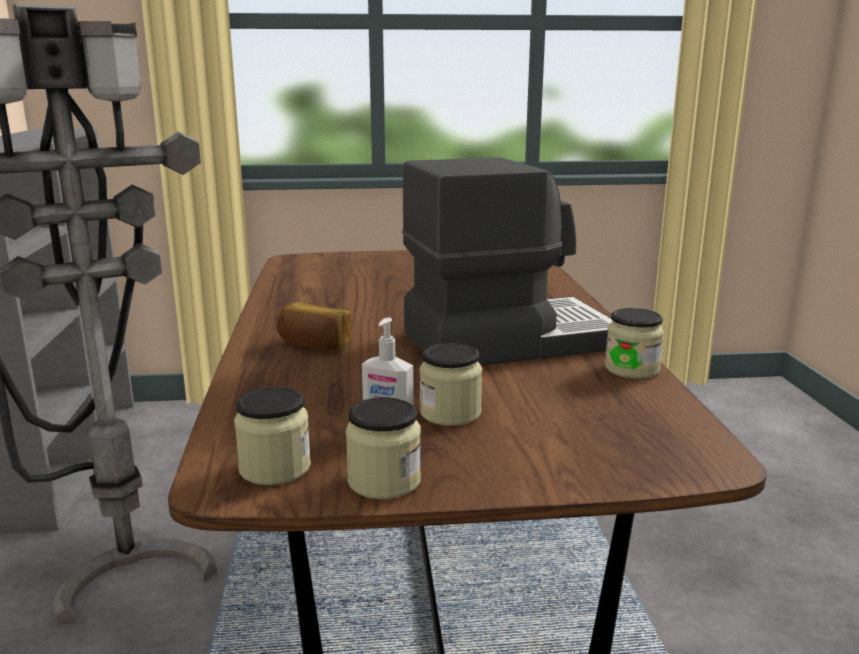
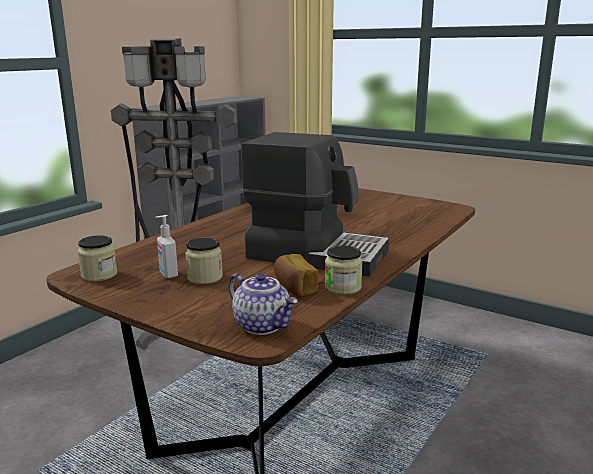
camera: 40 degrees right, 0 degrees up
(314, 345) = (223, 231): bread -> bread (294, 288)
(384, 481) = (120, 293): jar -> none
(670, 443) = (263, 325): none -> teapot

